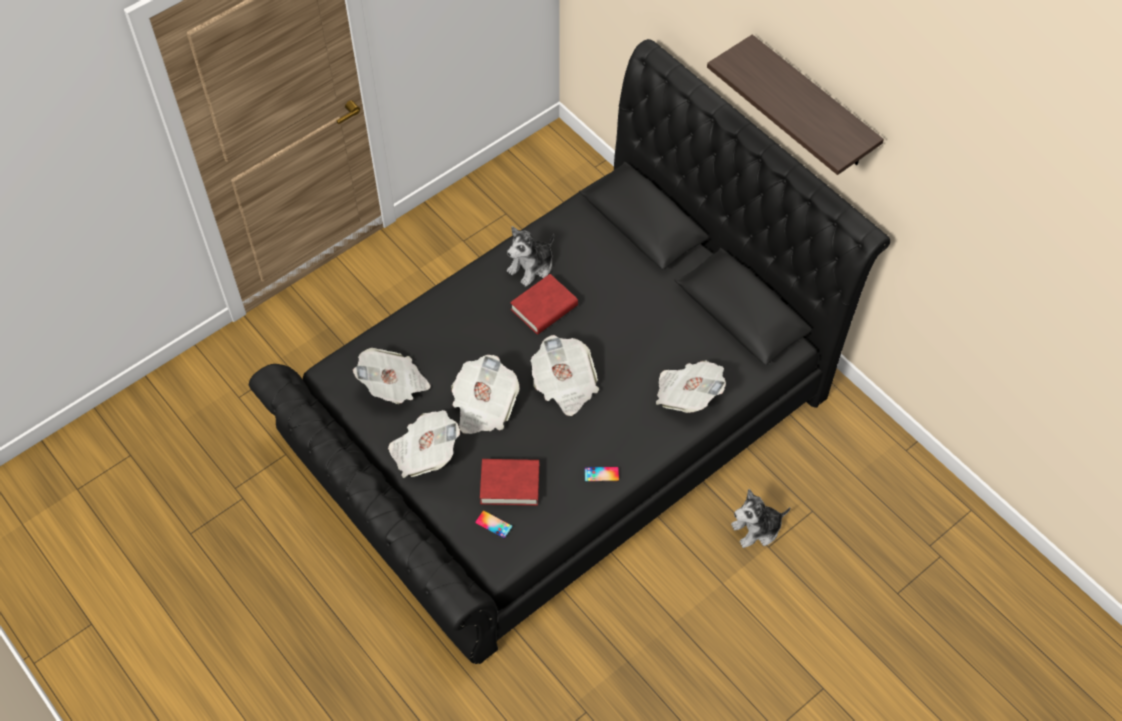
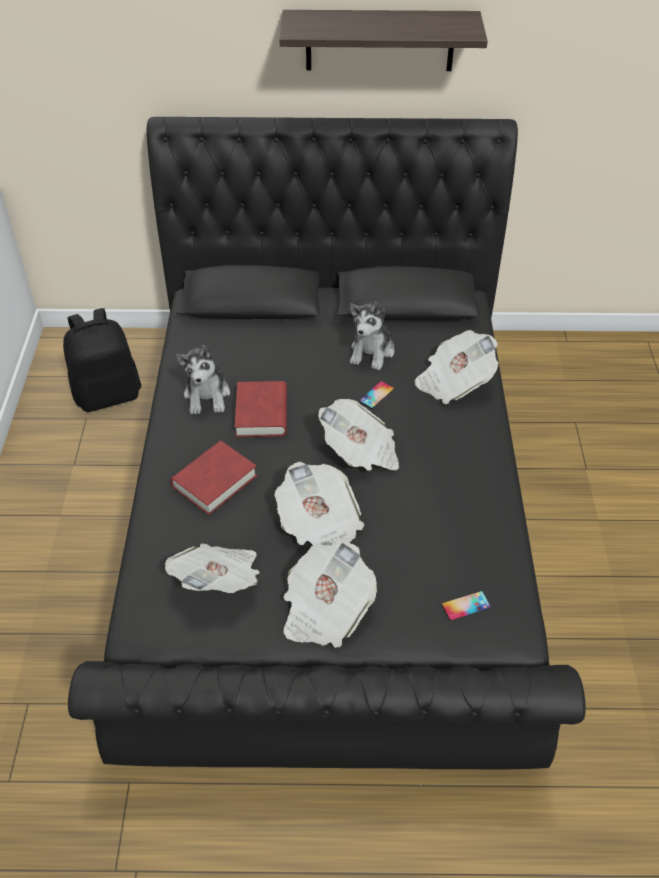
camera: 50 degrees left, 10 degrees down
(510, 484) = (430, 562): red book -> red book (214, 481)
(538, 207) = (108, 394): none -> black backpack
(601, 474) = (483, 487): phone -> phone (376, 395)
(757, 529) = (564, 464): plush toy -> plush toy (372, 351)

